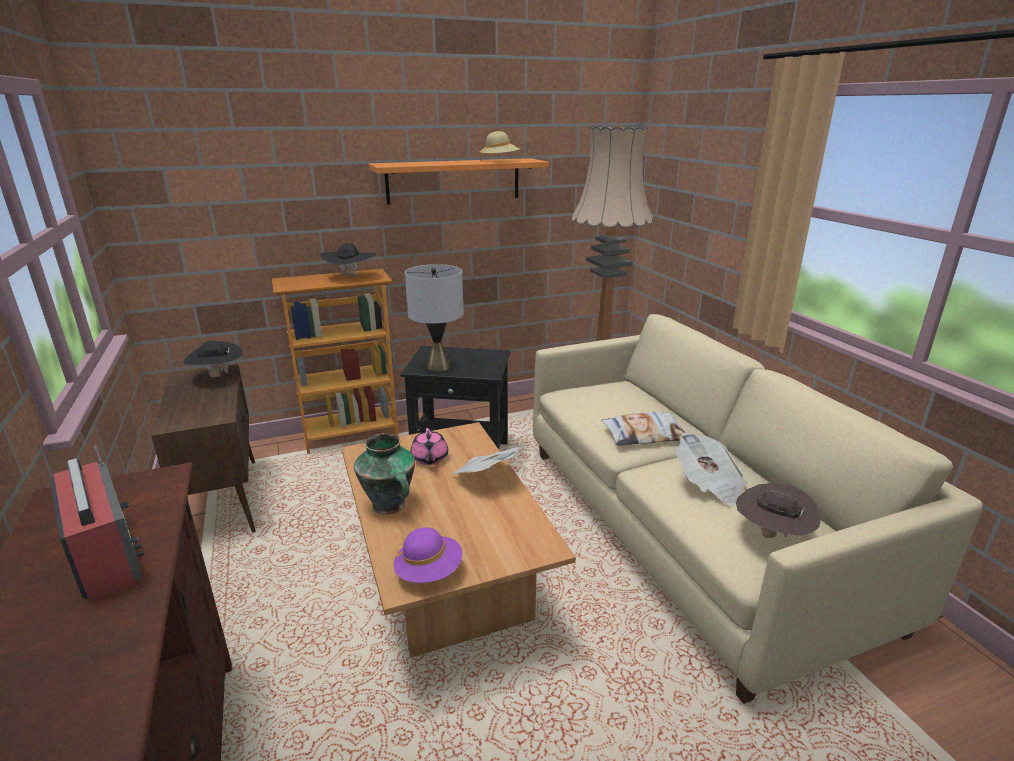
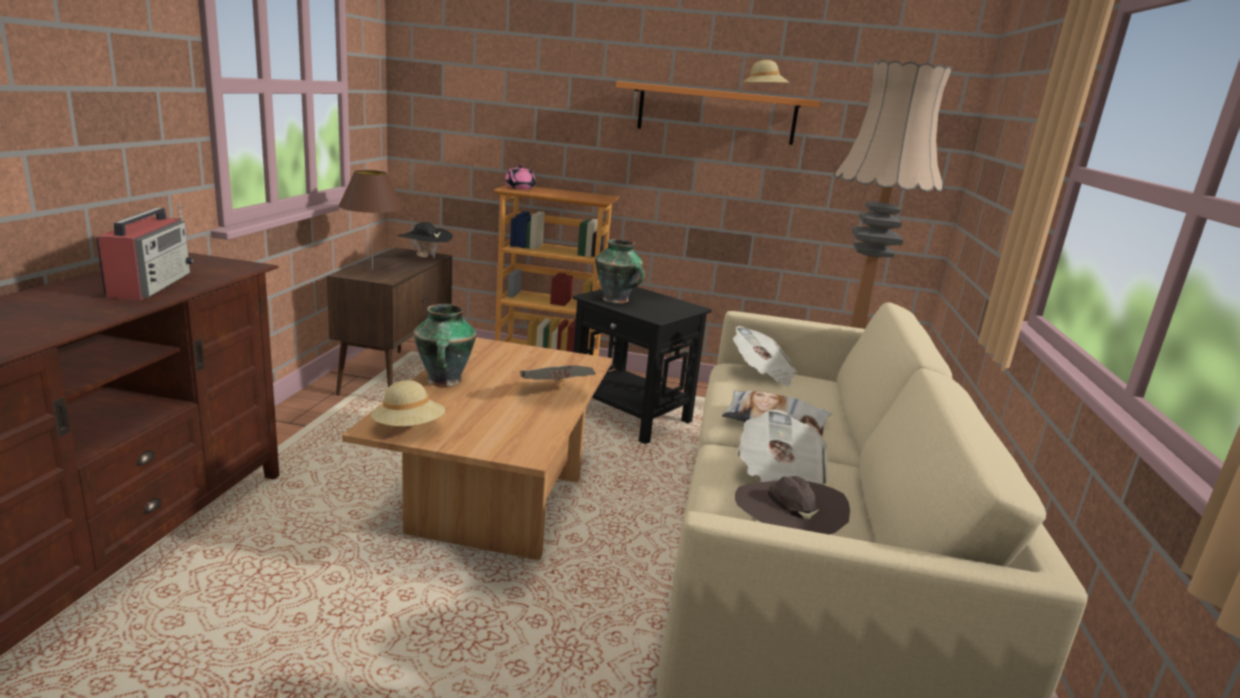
camera: 30 degrees right, 5 degrees down
(188, 410) = (372, 269): none -> brown table lamp
(351, 277) = (577, 195): black hat -> none
(429, 458) = (525, 365): pink teapot -> pink teapot (519, 188)
(429, 571) = (408, 428): purple hat -> beige hat
(438, 366) = (616, 300): grey table lamp -> vase
(587, 394) = (762, 373): none -> newspaper

